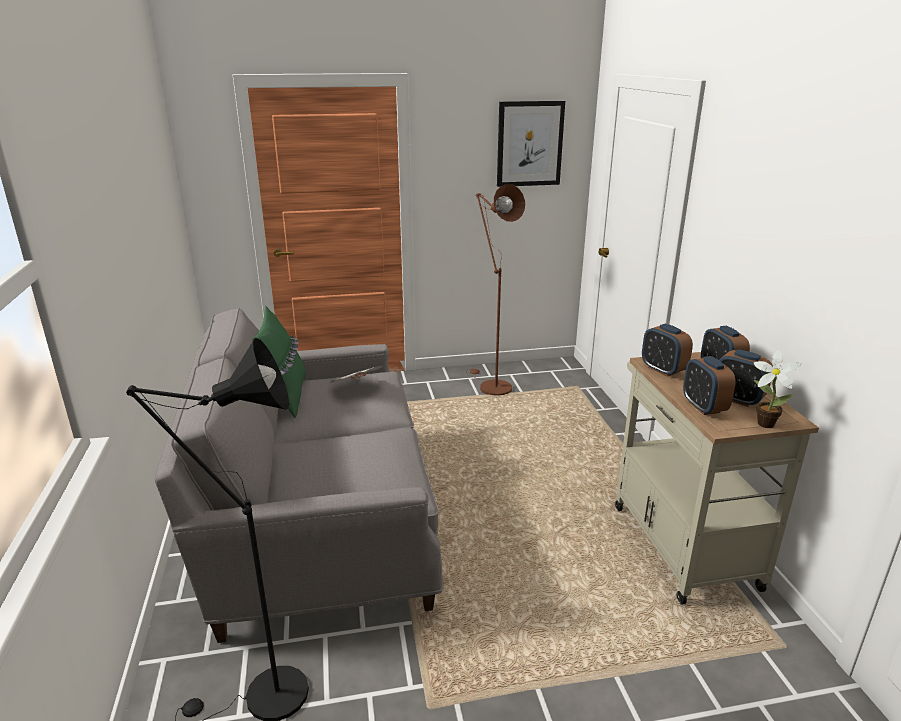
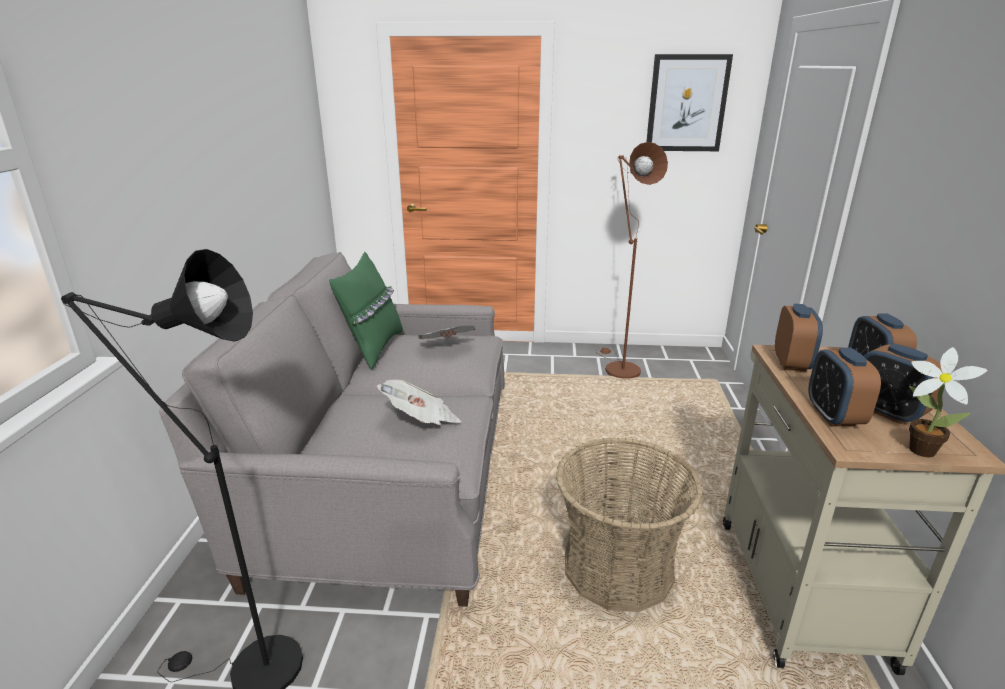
camera: 15 degrees right, 0 degrees up
(367, 457) = (421, 421): none -> newspaper
(544, 557) = (618, 568): none -> basket
(663, 370) = (791, 363): alarm clock -> alarm clock turned 150 degrees counterclockwise

